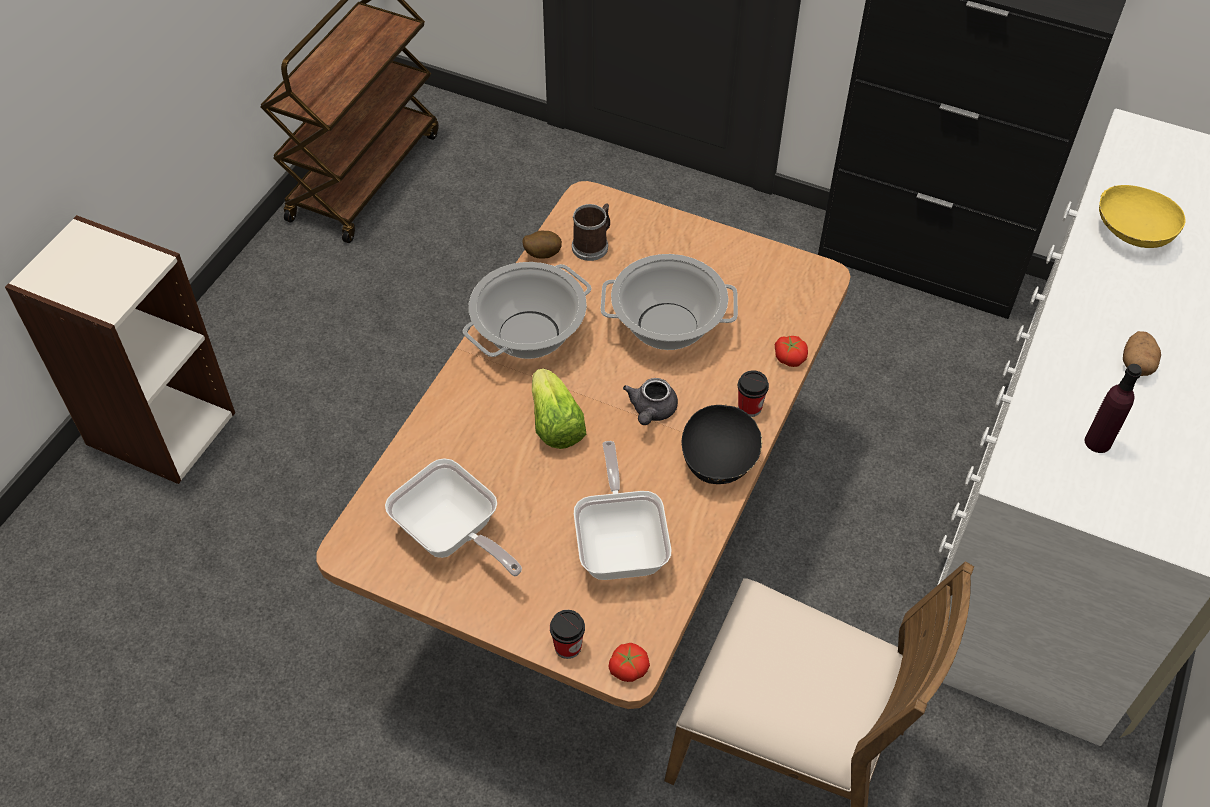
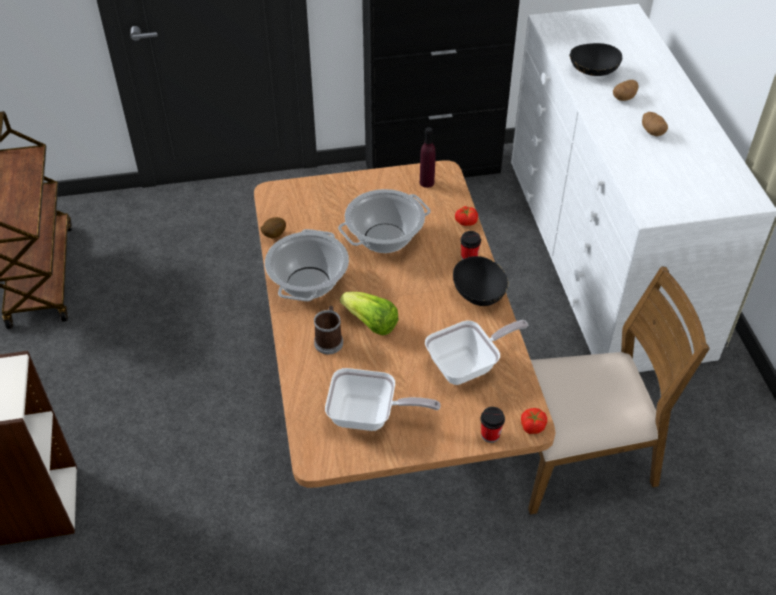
camera: 35 degrees left, 5 degrees down
(593, 245) = (299, 216): mug -> mug (329, 340)
(620, 545) = (468, 366): frying pan -> frying pan turned 105 degrees clockwise
(651, 411) = (418, 287): grey teapot -> none
(1097, 442) = (669, 176): purple bottle -> purple bottle (426, 182)
(1131, 234) = (593, 72): yellow bowl -> black bowl
(1142, 294) = (624, 97): none -> potato

